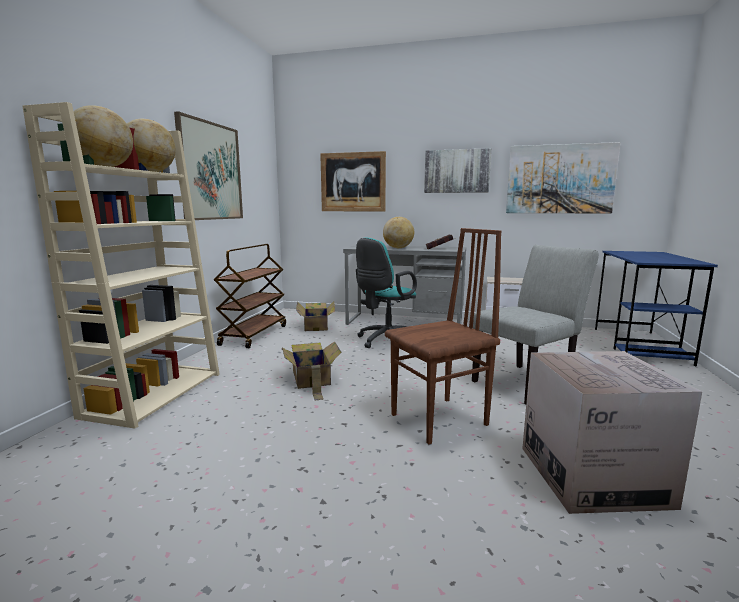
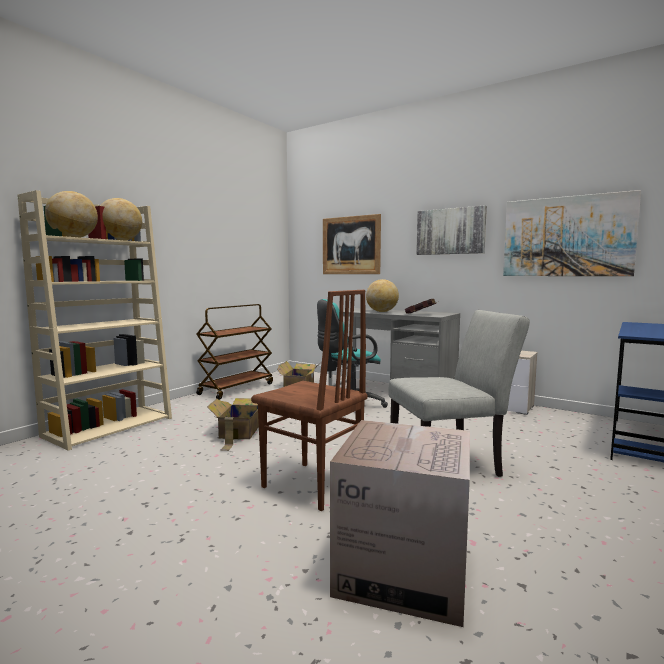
camera: 20 degrees right, 5 degrees down
(210, 171) = (203, 239): picture -> none
(440, 420) = (311, 486): brown chair -> brown chair turned 45 degrees clockwise

